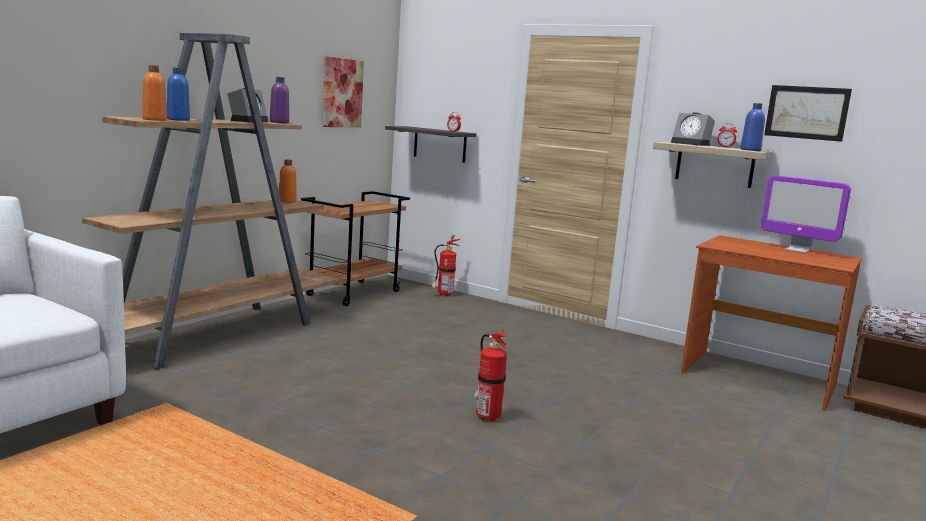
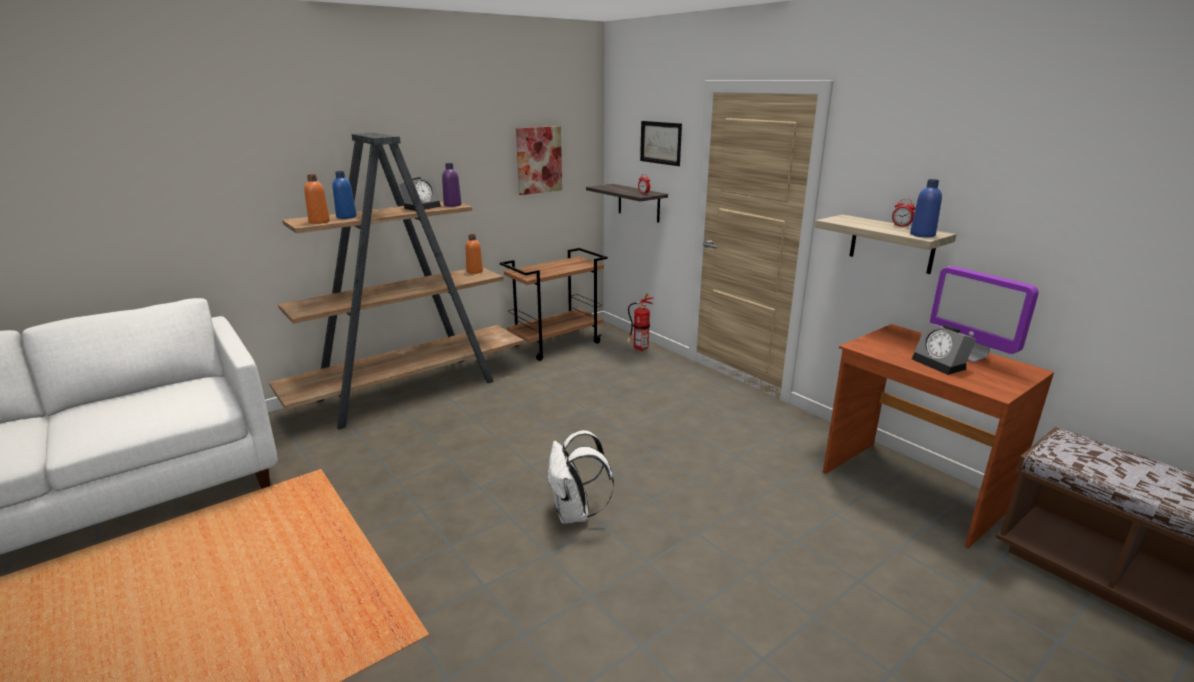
camera: 20 degrees right, 10 degrees up
(486, 417) = (575, 514): fire extinguisher -> white backpack
(692, 144) = (863, 221): alarm clock -> alarm clock (941, 364)
(806, 112) = (1001, 189): picture -> picture (660, 143)

